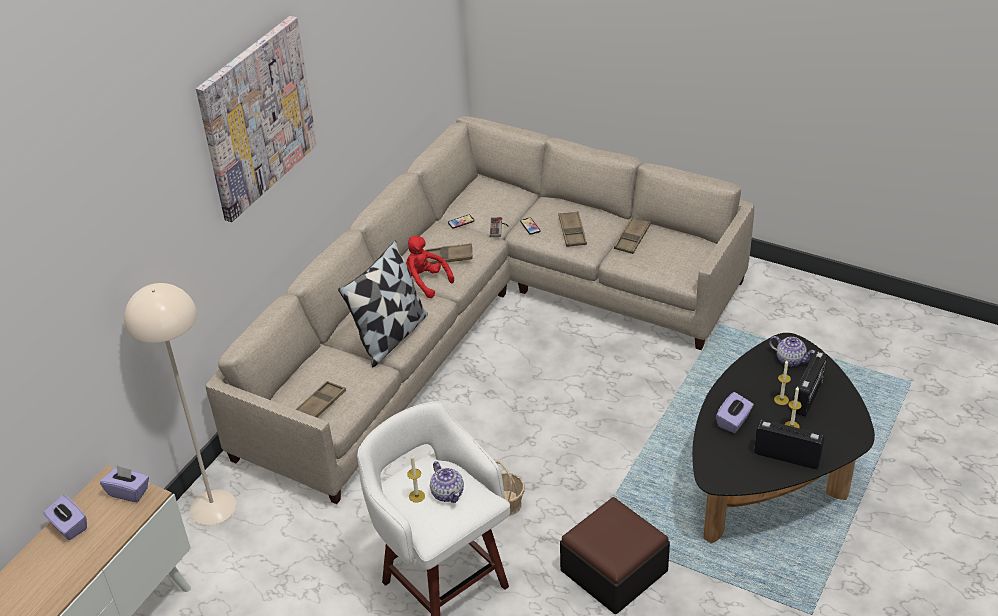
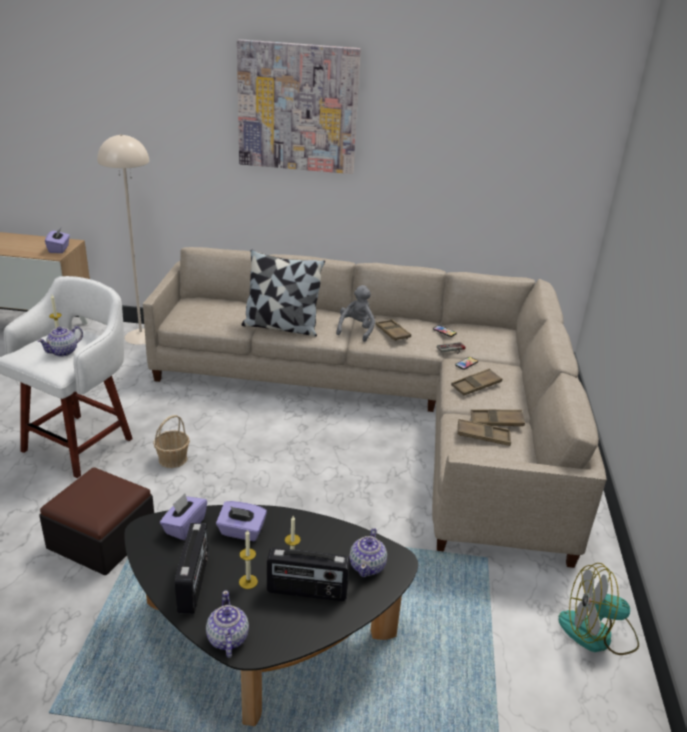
camera: 65 degrees right, 10 degrees down
(68, 526) = (28, 240): purple tissue box -> purple tissue box (184, 526)
(321, 403) = (192, 312): brown tray -> brown tray (483, 436)
(424, 282) = (356, 330): red plush toy -> grey plush toy
(808, 295) = (597, 633): none -> fan
(846, 446) = (227, 639): none -> teapot

